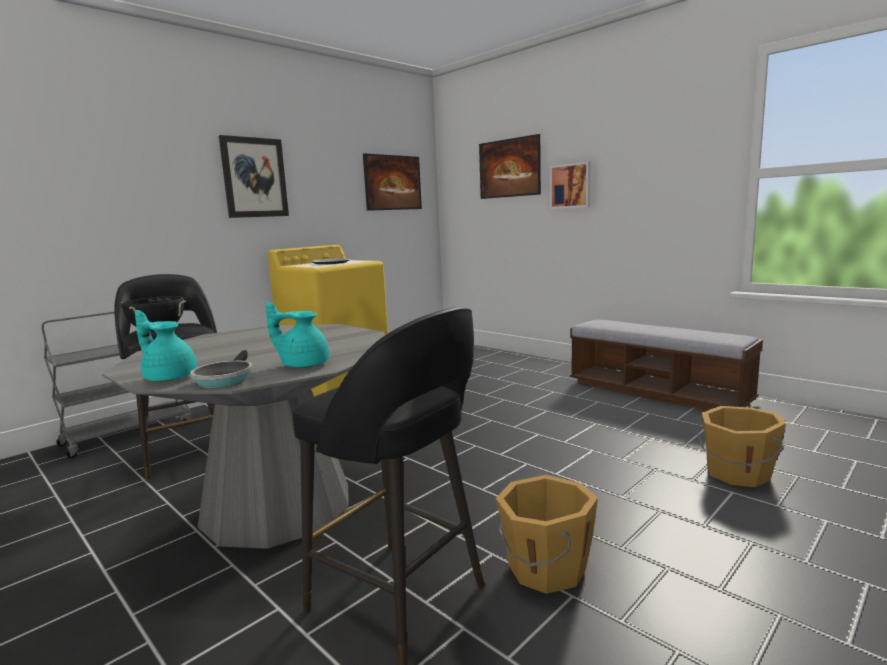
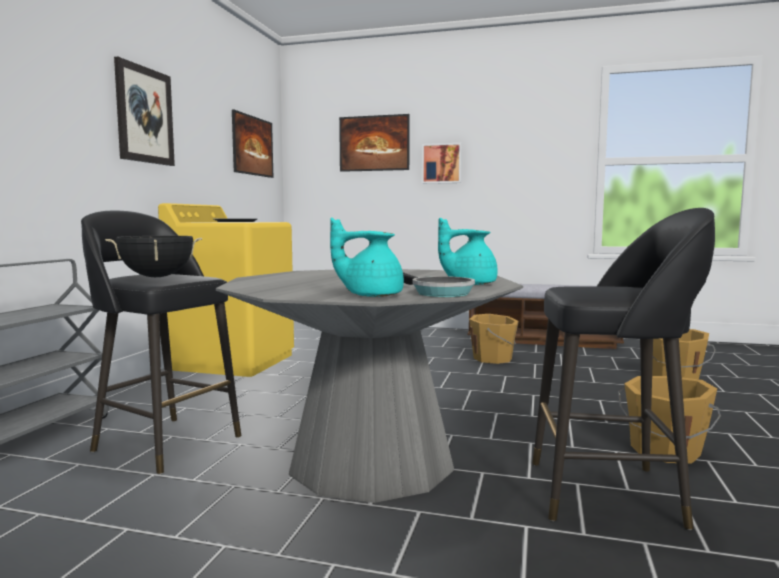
camera: 30 degrees left, 5 degrees down
(560, 410) = (493, 358): none -> orange bucket

